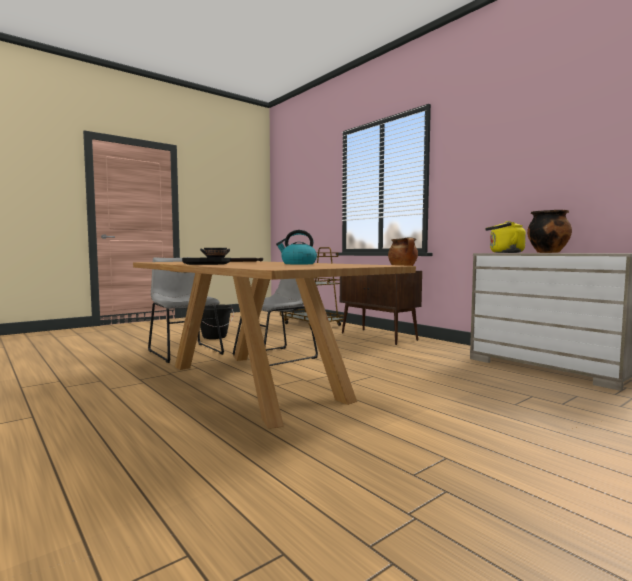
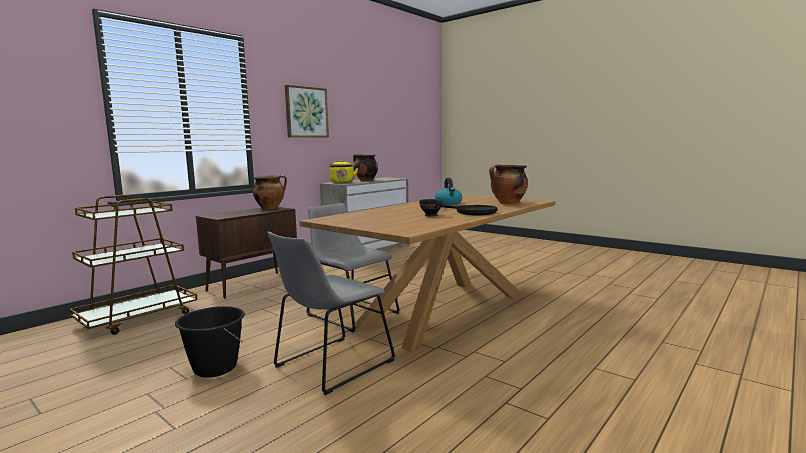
camera: 100 degrees left, 5 degrees up
(266, 266) = (508, 203): none -> cooking pot
(495, 163) = (306, 112): none -> picture

